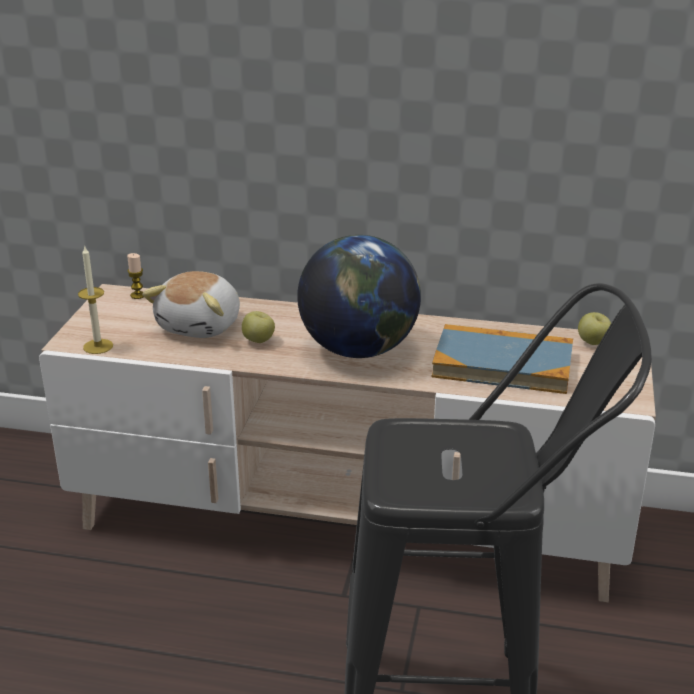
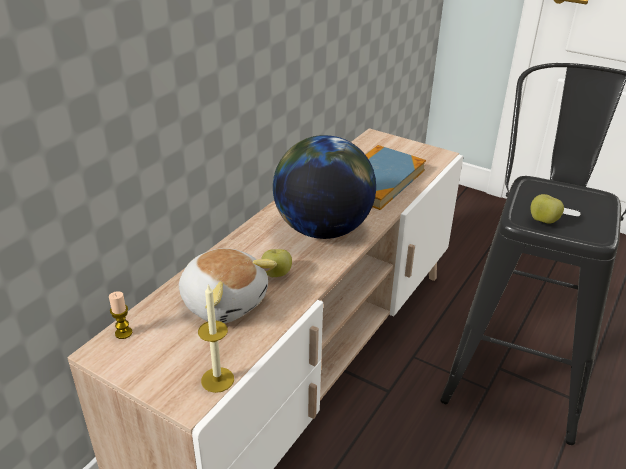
camera: 70 degrees left, 5 degrees up
(593, 343) = (368, 145): apple -> apple (543, 221)

